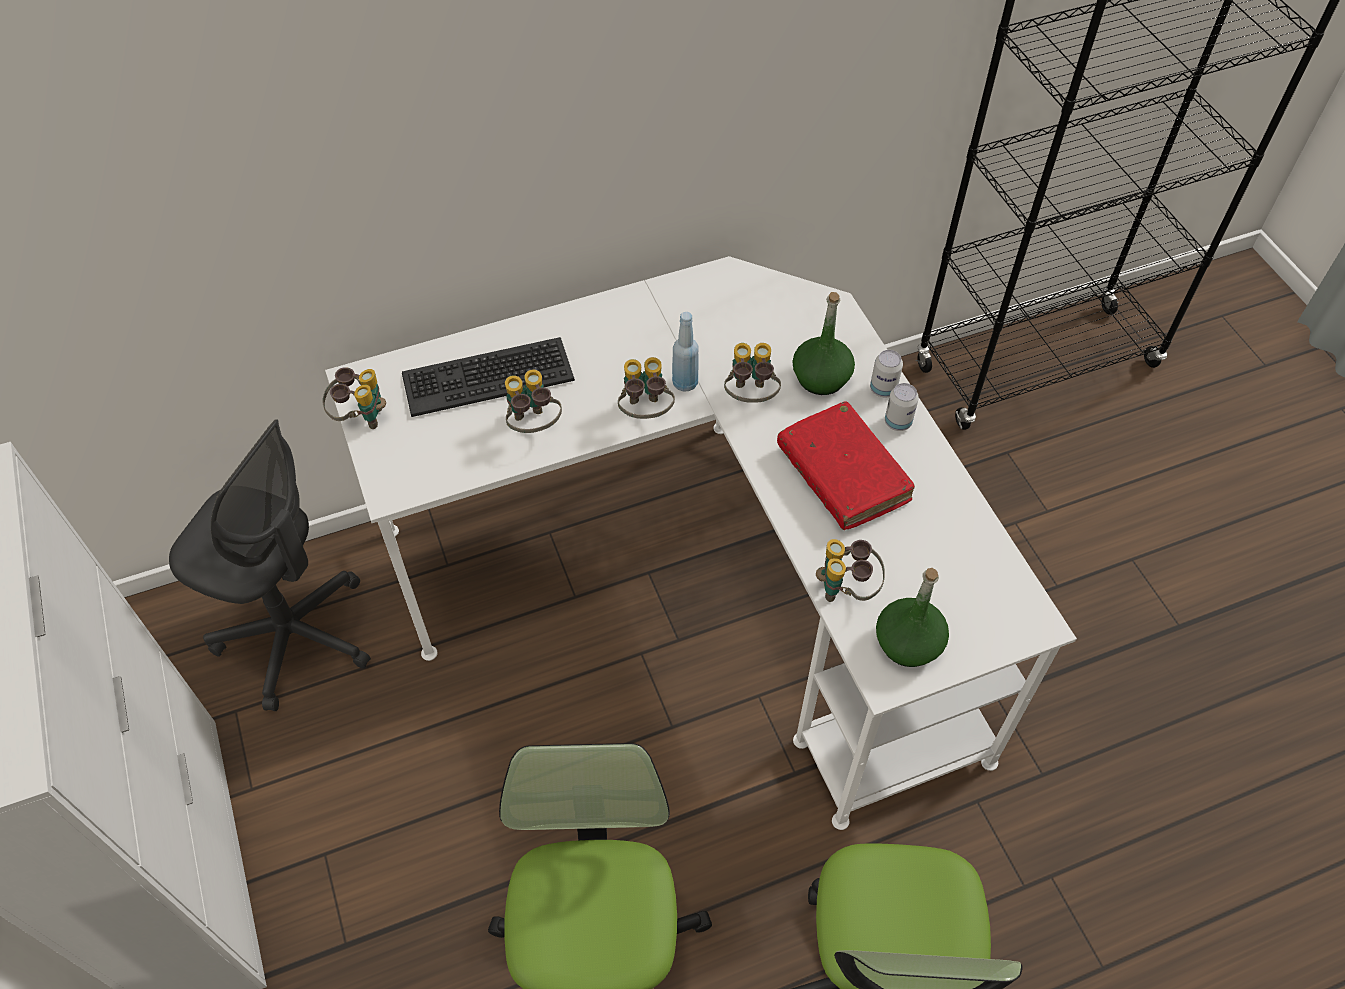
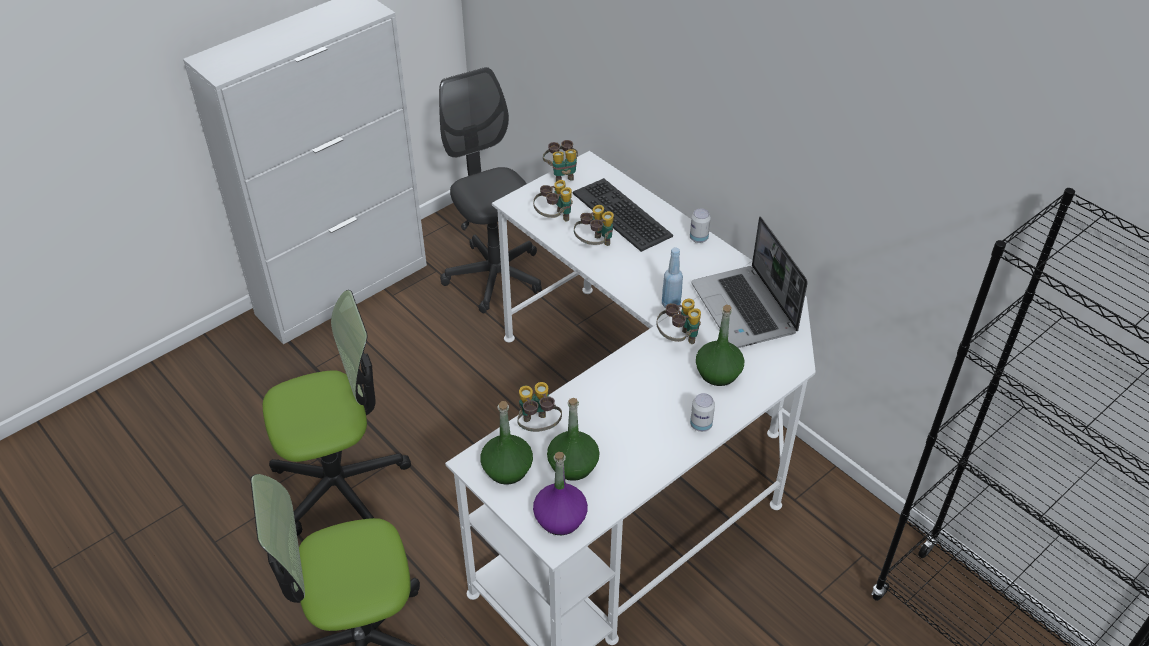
camera: 70 degrees right, 10 degrees down
(296, 636) = (494, 276): grey office chair -> grey office chair turned 150 degrees clockwise
(645, 412) = (634, 292): binoculars -> binoculars (554, 218)
(726, 316) = (745, 309): none -> laptop
(843, 474) = (635, 404): red book -> none
(883, 389) = (728, 410): can -> can (698, 238)
(922, 569) = (572, 465): none -> green bottle
(1003, 608) = (560, 519): none -> purple bottle

